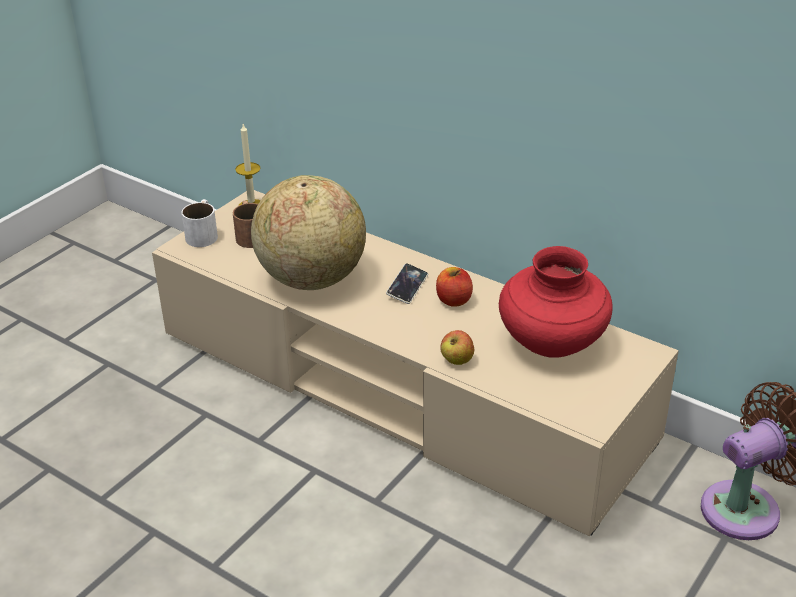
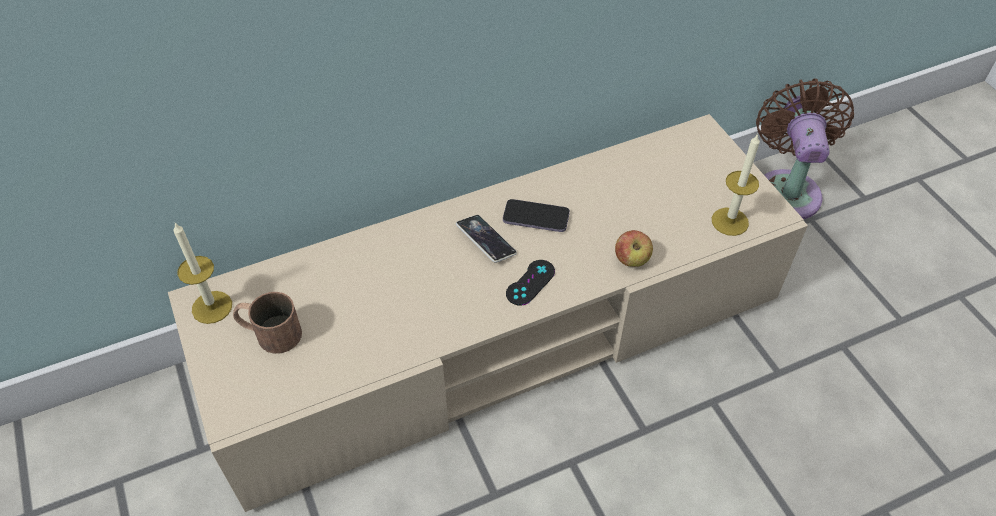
camera: 60 degrees left, 15 degrees up
(203, 233) = (223, 378): white mug -> none
(311, 278) = (407, 313): globe -> none
(387, 320) = (530, 282): none -> black game controller
(453, 300) = (536, 217): apple -> phone
(552, 344) = (651, 183): red vase -> none
(554, 400) = (730, 221): none -> candle

